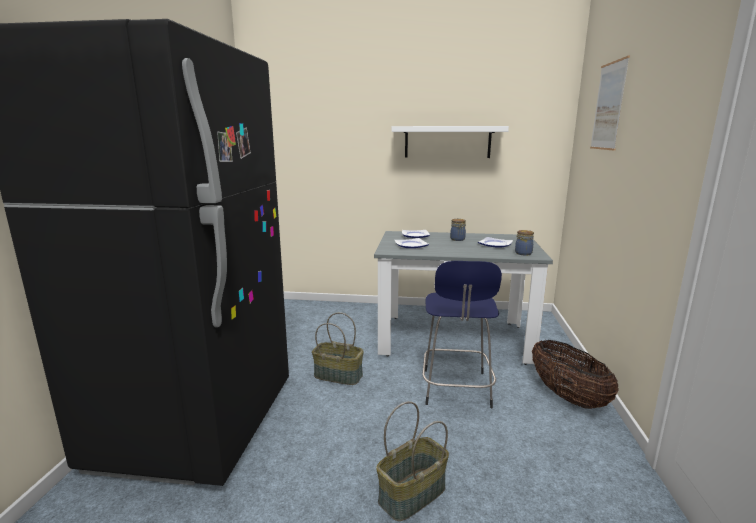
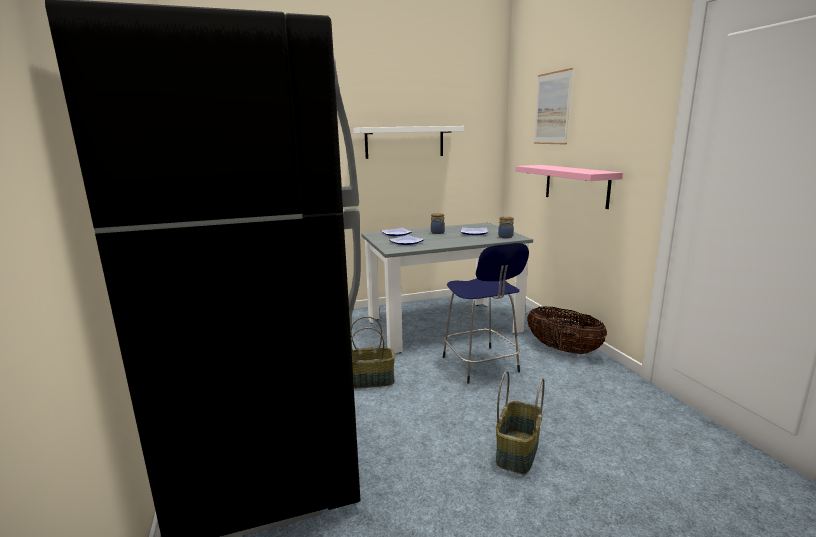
camera: 25 degrees left, 0 degrees up
(617, 201) = (576, 185): none -> pink shelf

